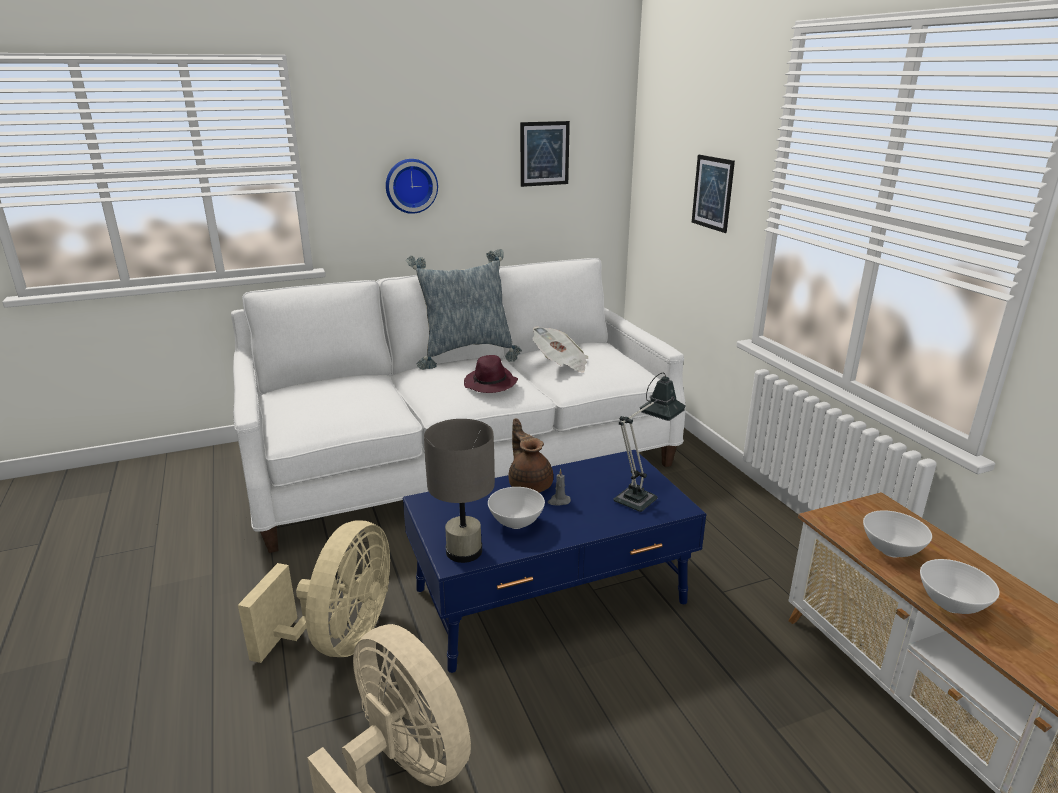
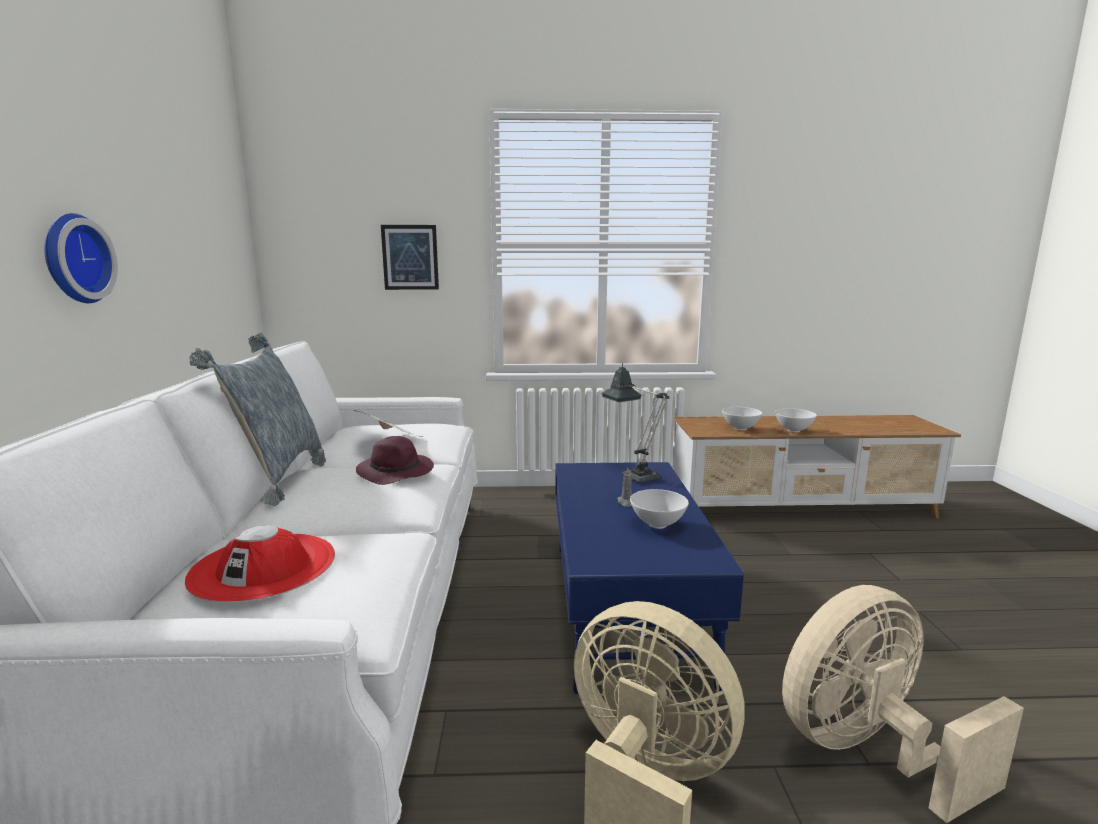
camera: 70 degrees left, 10 degrees down
(333, 391) = (263, 566): none -> red hat
(463, 551) = (698, 555): grey table lamp -> none
(530, 484) = (588, 509): brown teapot -> none
(544, 153) = (196, 227): picture -> none

